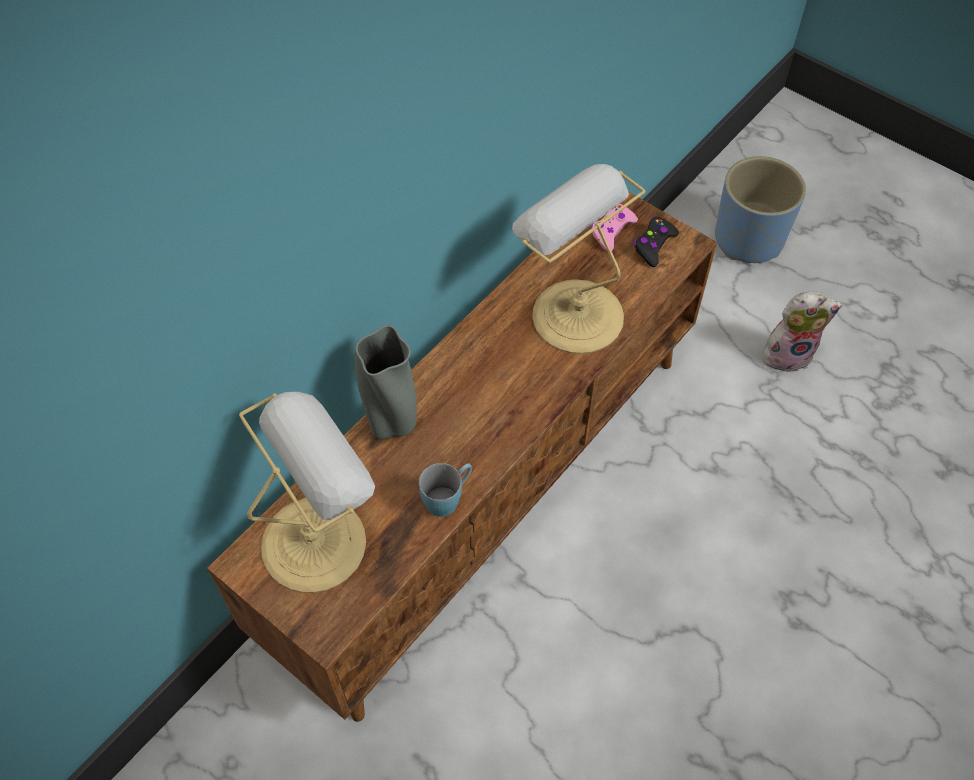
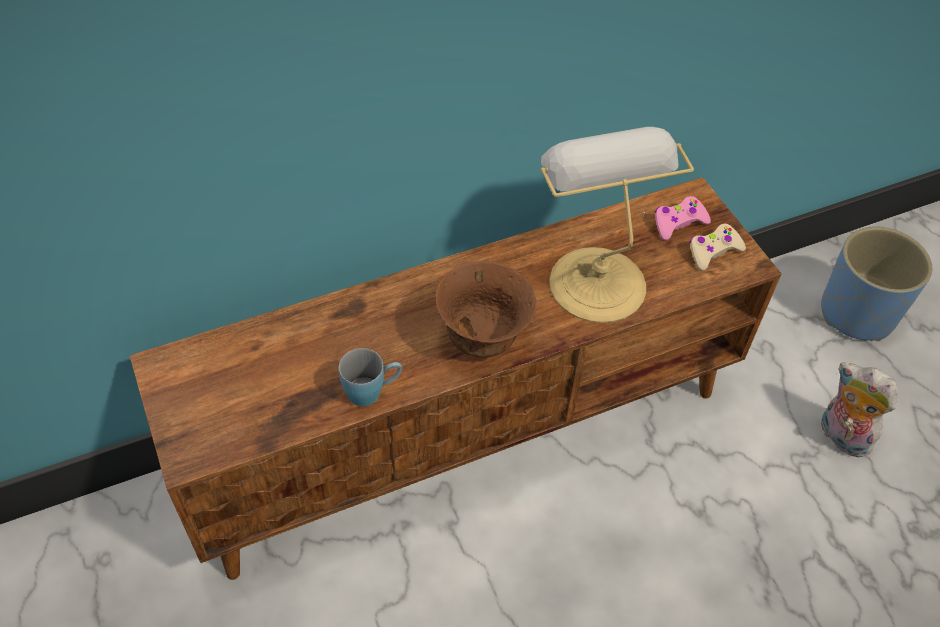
camera: 25 degrees right, 5 degrees down
(319, 540) = (236, 375): table lamp -> none
(392, 425) = (364, 307): grey vase -> none
(512, 408) = (483, 339): none -> brown bowl
(653, 245) = (713, 251): black game controller -> beige game controller
(788, 353) = (840, 436): plush toy -> plush toy turned 150 degrees counterclockwise

